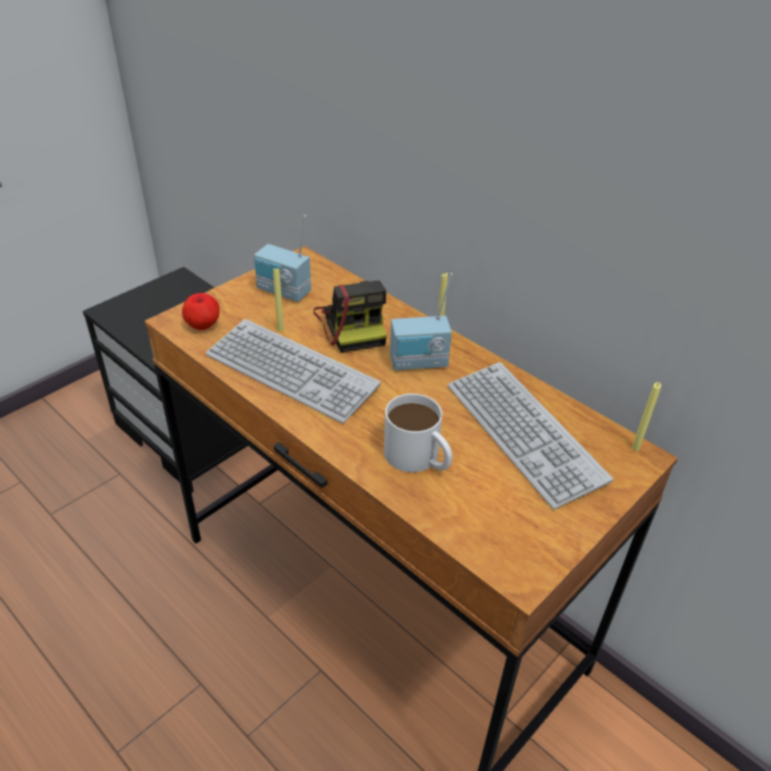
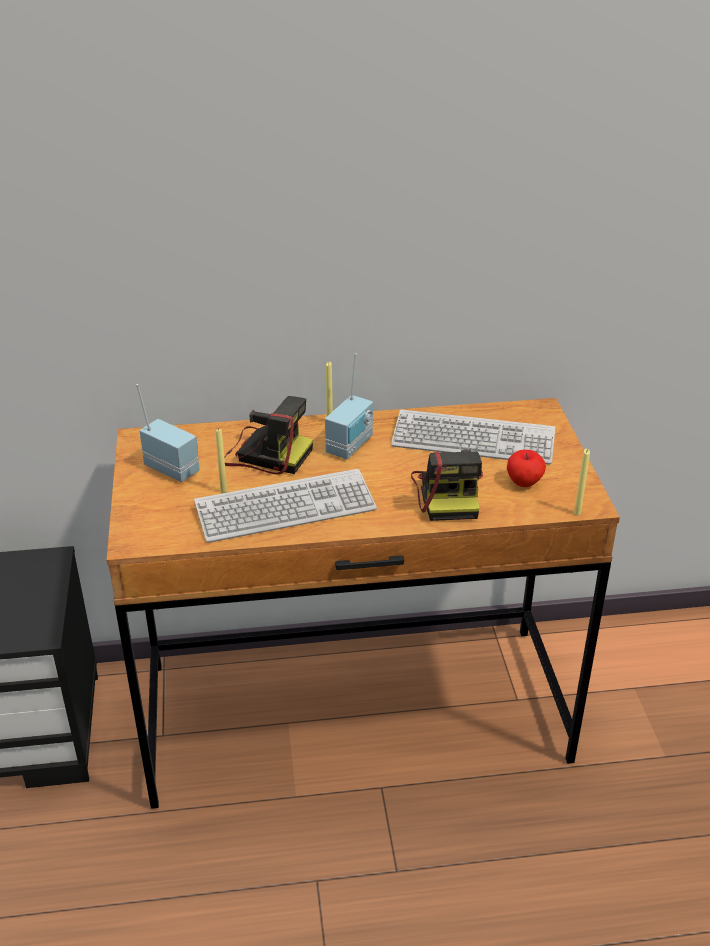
camera: 50 degrees left, 5 degrees down
(203, 325) = (162, 528): apple -> apple (524, 482)
(283, 292) = (173, 468): radio -> radio turned 120 degrees counterclockwise
(419, 458) = (449, 493): white mug -> camera
(635, 448) = (532, 407): yellow candle -> yellow candle (577, 513)

